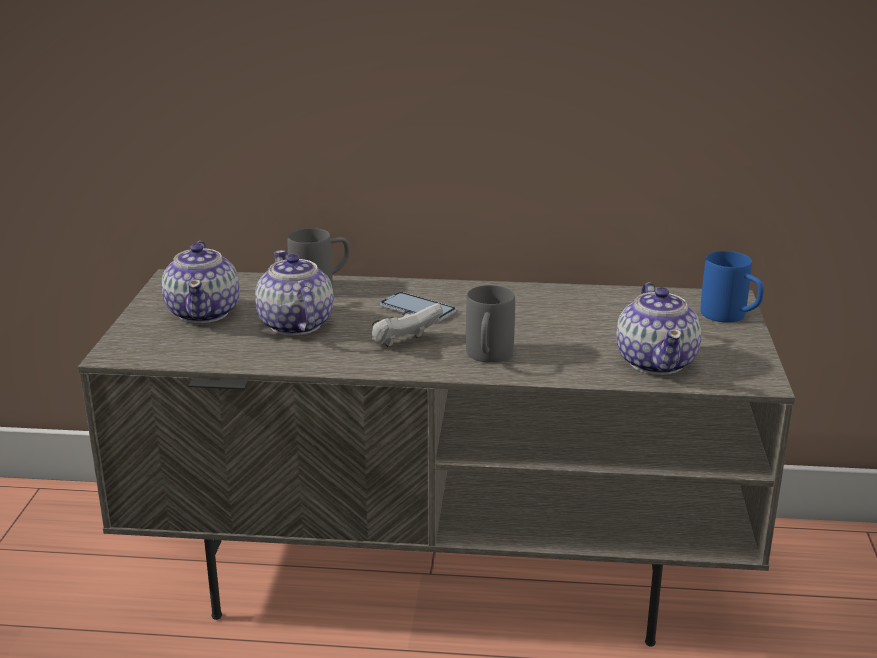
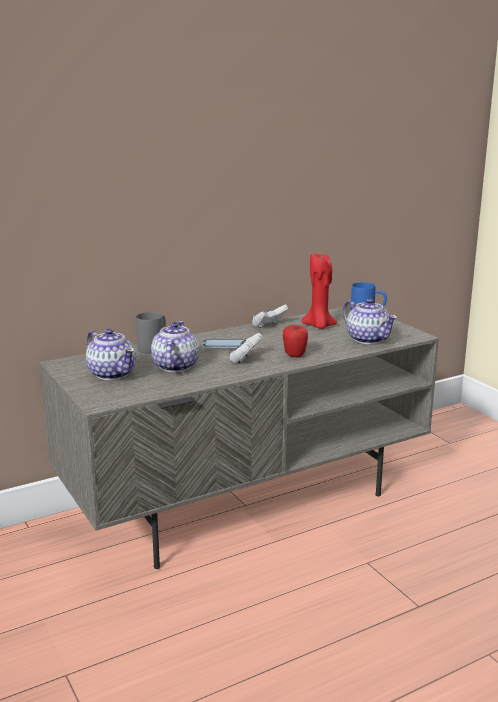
camera: 35 degrees left, 5 degrees down
(295, 325) = (175, 366): teapot -> teapot turned 60 degrees clockwise
(488, 357) = (294, 355): grey mug -> apple
(534, 294) = (268, 326): none -> white game controller
(614, 315) = (319, 326): none -> red candle

